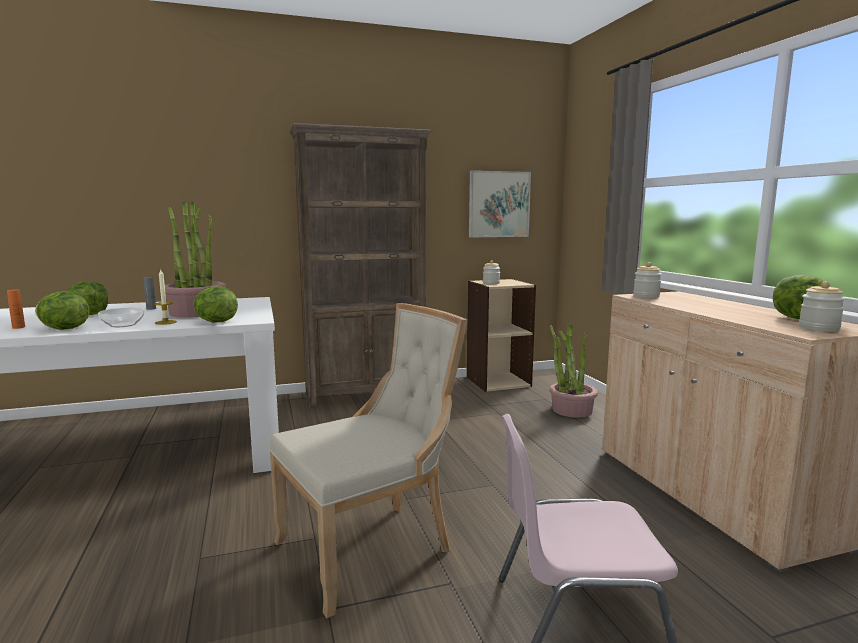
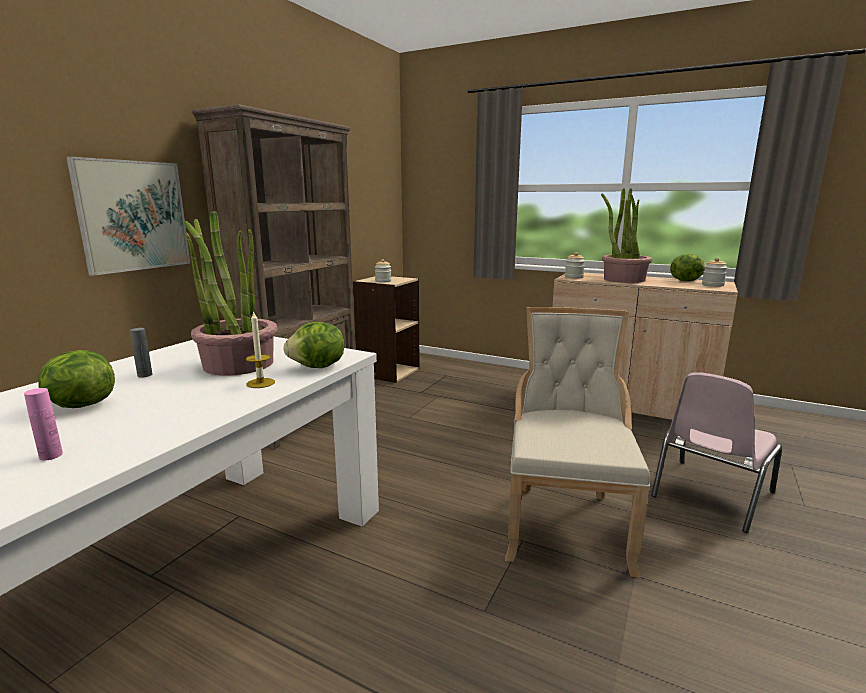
camera: 45 degrees left, 5 degrees up
(18, 327) = (51, 455): orange bottle -> pink bottle
(63, 329) = (157, 431): lettuce -> none
(123, 325) = (220, 401): bowl -> none
(499, 204) = (367, 204): picture -> picture (133, 216)
(571, 410) = (476, 378): potted plant -> potted plant (623, 279)

